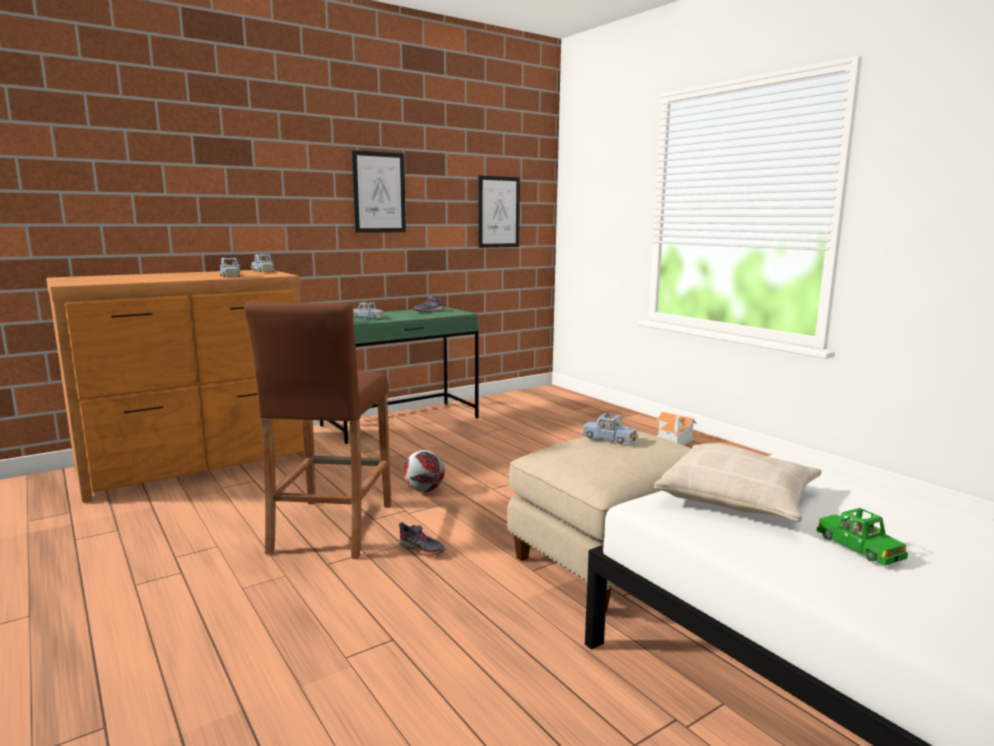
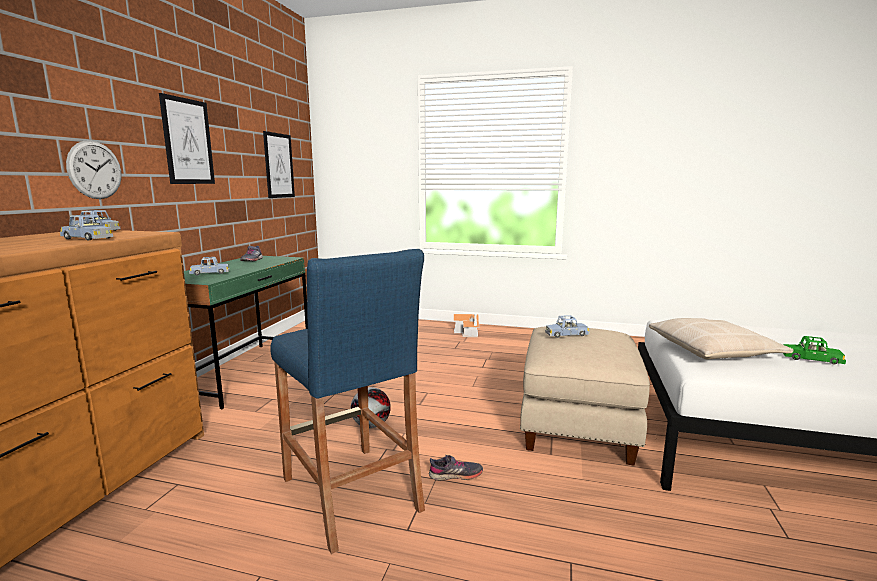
camera: 40 degrees left, 0 degrees up
(283, 221) = (95, 170): none -> wall clock
(332, 527) = (350, 493): brown stool -> blue stool

